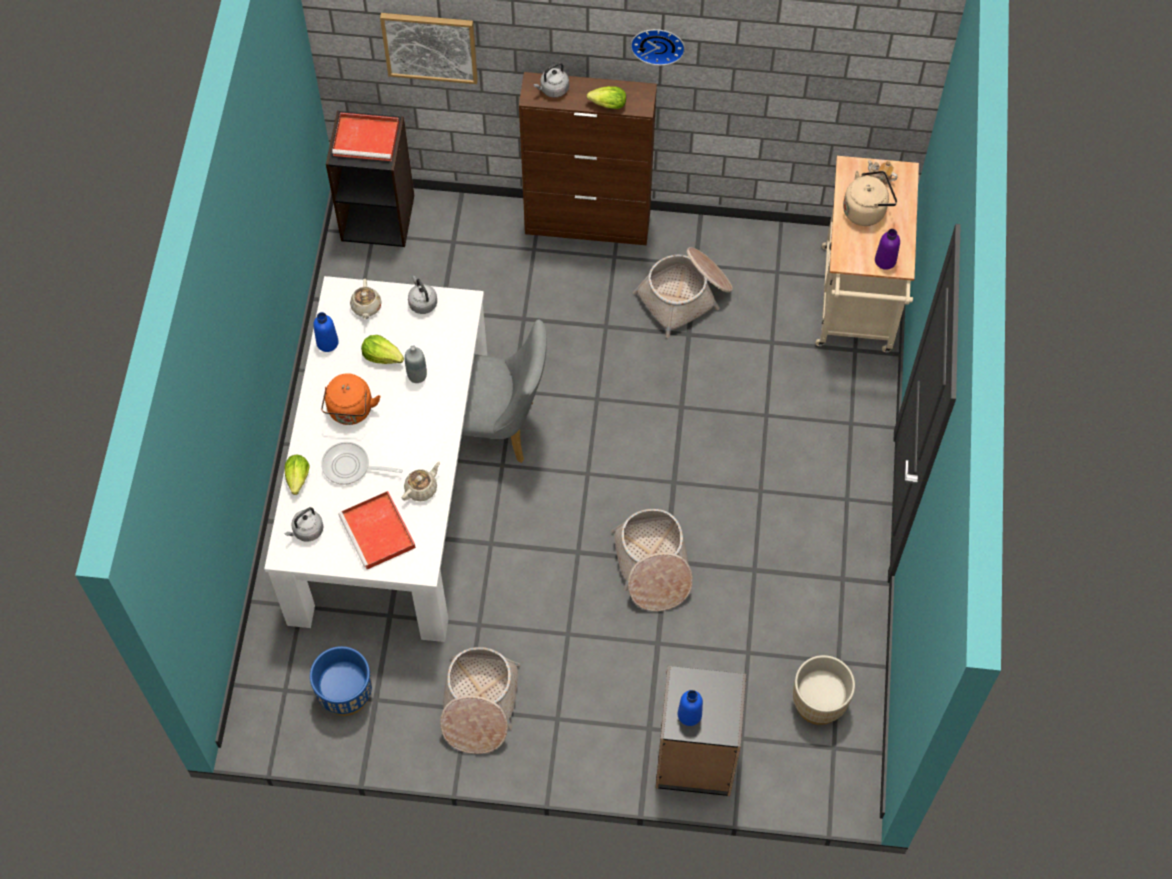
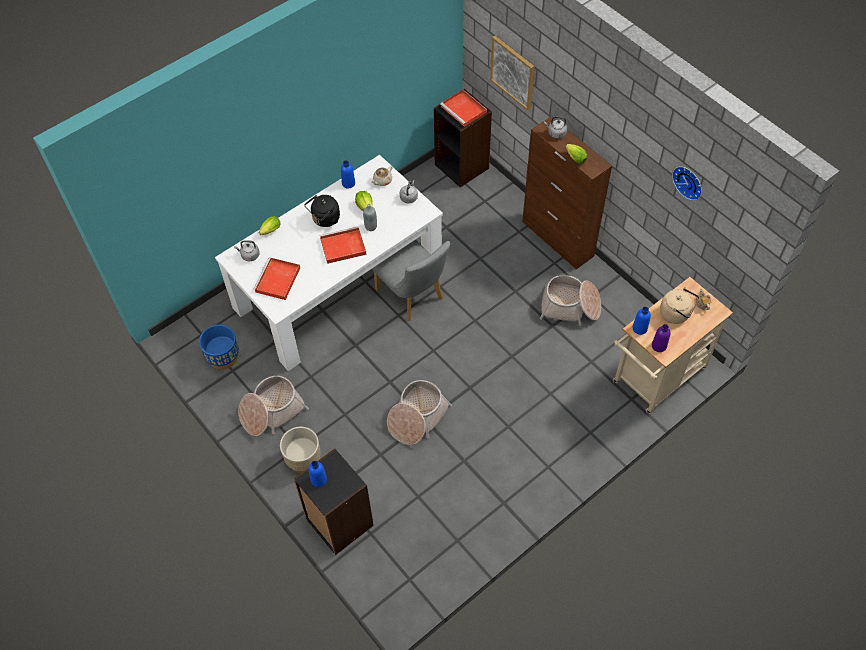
camera: 45 degrees right, 5 degrees down
(350, 411) = (325, 220): orange kettle -> black kettle
(350, 467) = (298, 243): frying pan -> none
(410, 428) = (342, 247): none -> red tray
(422, 488) = (317, 276): beige teapot -> none
(658, 43) = (619, 138): wall clock -> wall clock (689, 181)
(818, 703) = (425, 551): beige planter -> beige planter (303, 459)
(847, 257) = (639, 328): none -> blue bottle

